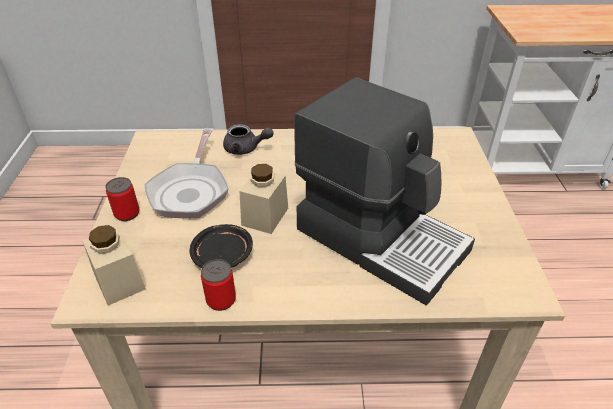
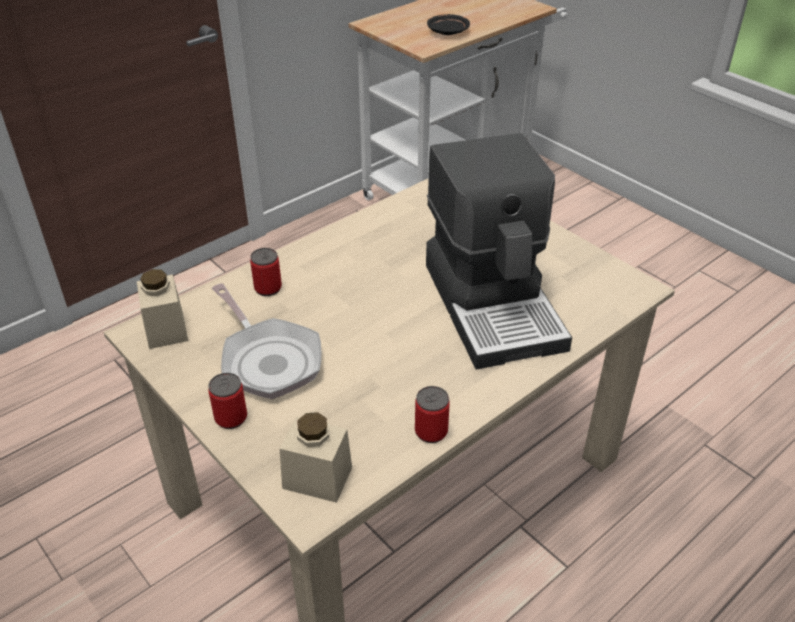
camera: 40 degrees left, 0 degrees up
(223, 254) = (381, 396): black plate -> black plate (448, 31)
(246, 149) = (268, 288): grey teapot -> can
(265, 216) = (375, 342): beige jar -> beige jar (166, 329)
(381, 237) = (494, 304): coffee machine -> coffee machine turned 75 degrees clockwise

